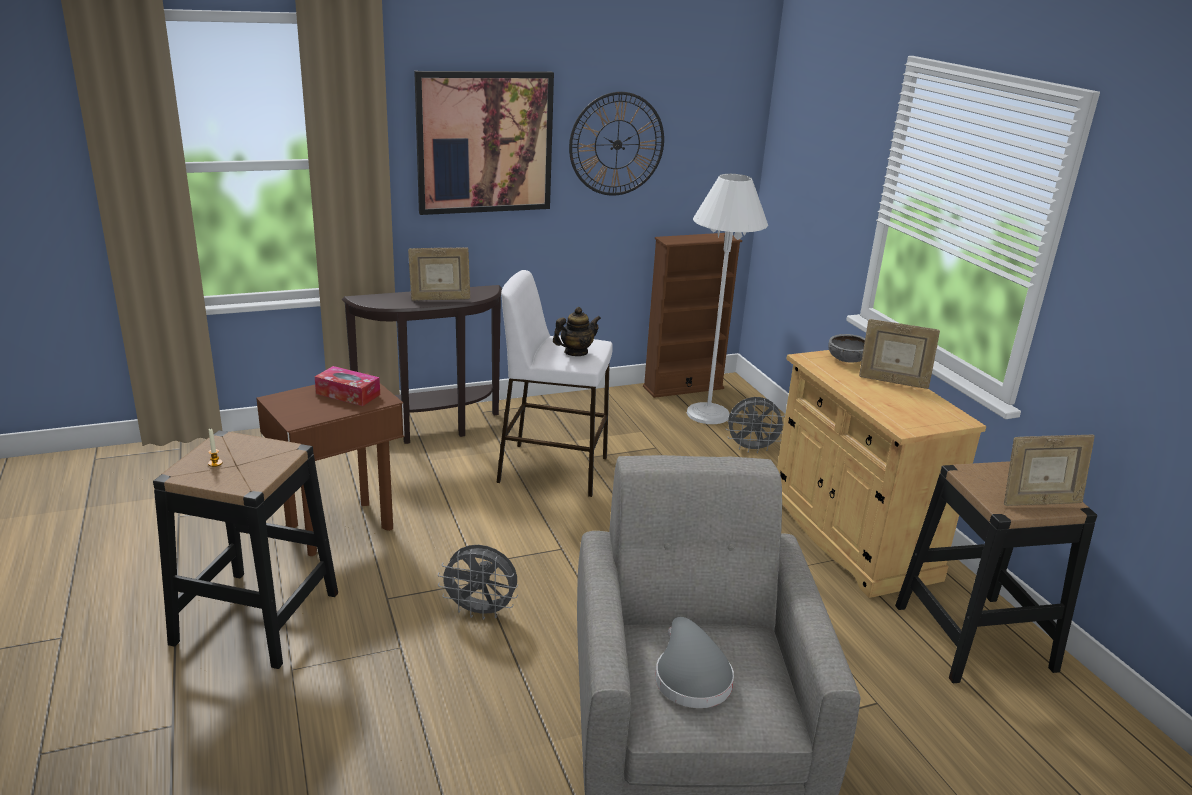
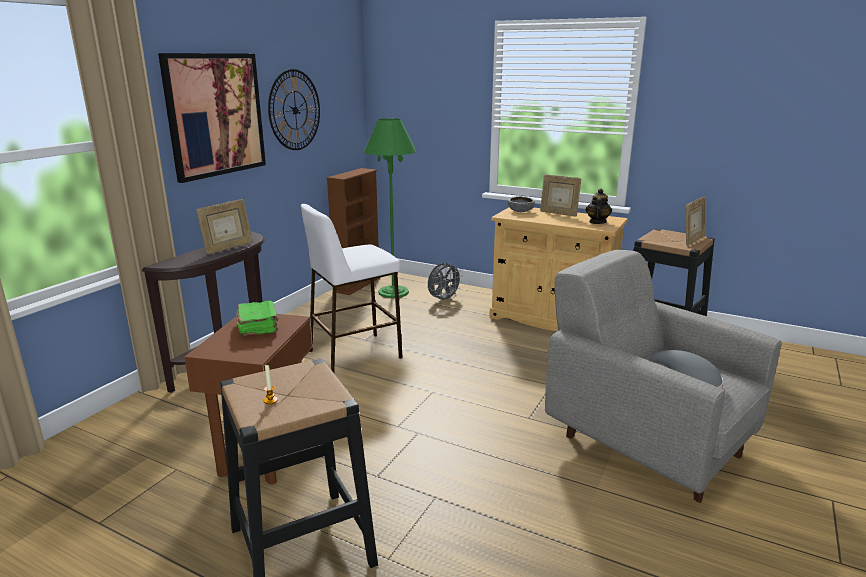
camera: 40 degrees left, 5 degrees down
(348, 394) = (258, 327): tissue box -> green book
(481, 611) = (446, 448): grey fan -> none
(576, 352) = (370, 253): teapot -> teapot (597, 222)
(707, 414) = (393, 292): white floor lamp -> green floor lamp
(892, 382) = (558, 214): picture frame -> picture frame turned 60 degrees clockwise

